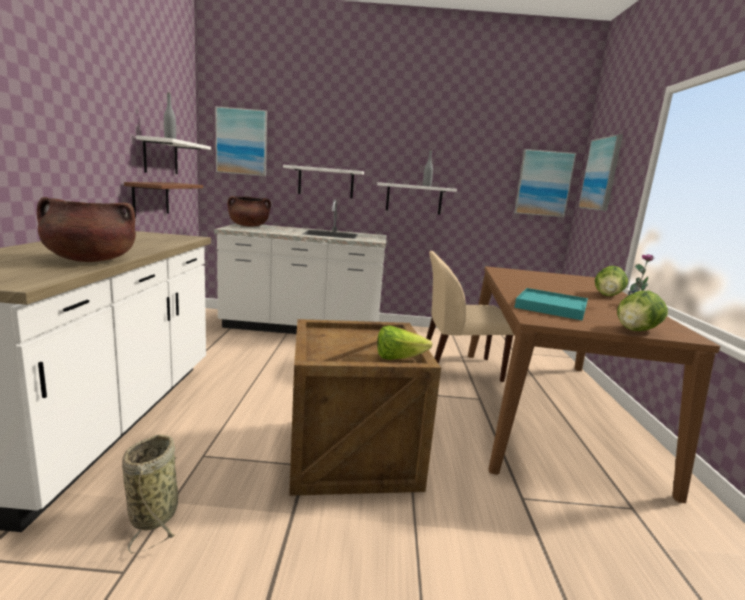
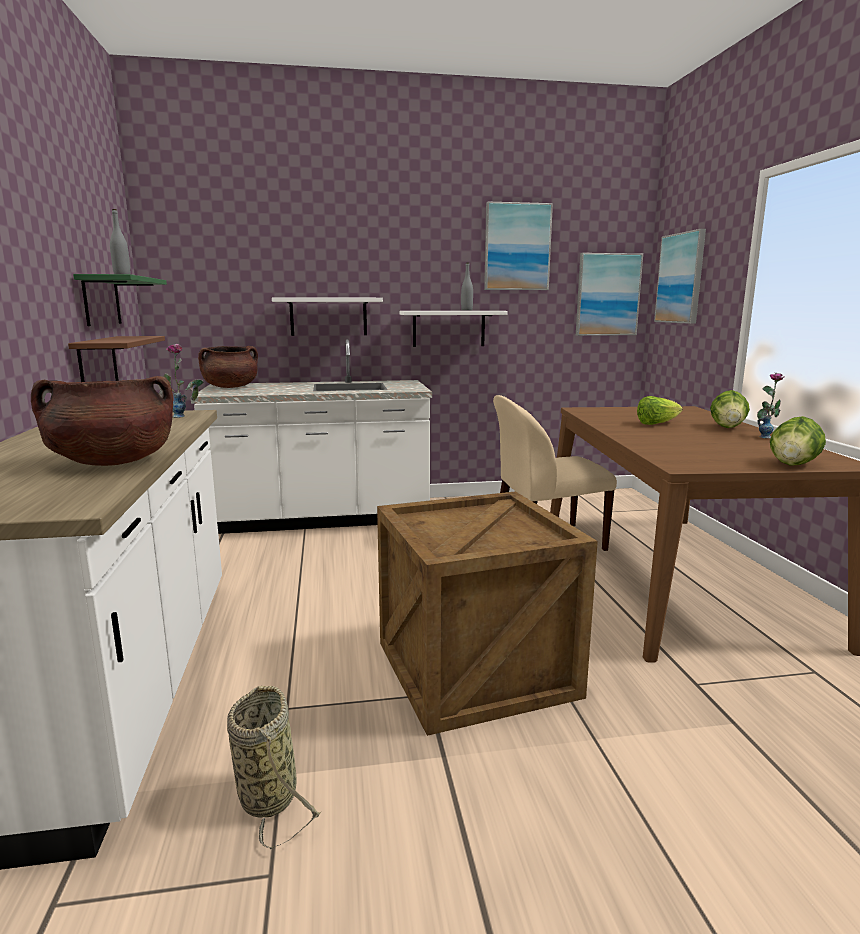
camera: 10 degrees left, 0 degrees up
(161, 156) = (101, 301): white shelf -> green shelf
(182, 239) = (185, 417): none -> vase
(241, 142) = (203, 269): picture -> picture (517, 247)
(398, 358) = (535, 538): lettuce -> lettuce (656, 424)
(551, 307) = (683, 449): turquoise tray -> none

